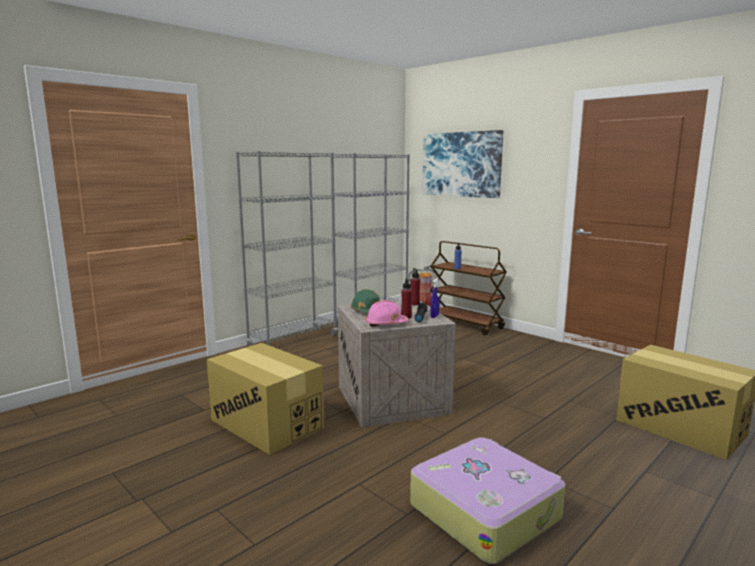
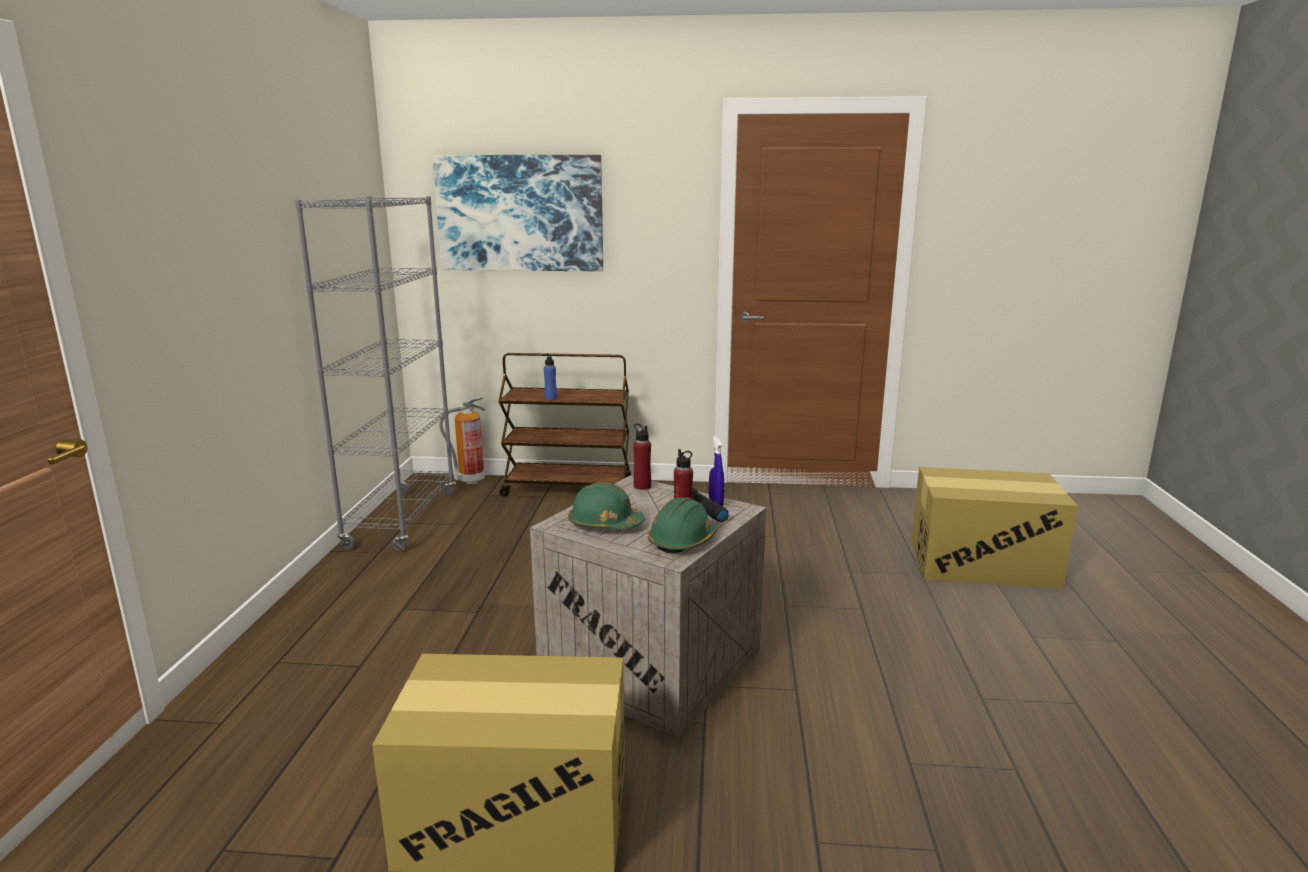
camera: 40 degrees left, 5 degrees up
(293, 342) = (314, 616): grey bookcase -> none
(386, 324) = (682, 541): pink hard hat -> green hard hat
(485, 510) = (994, 784): suitcase -> none

